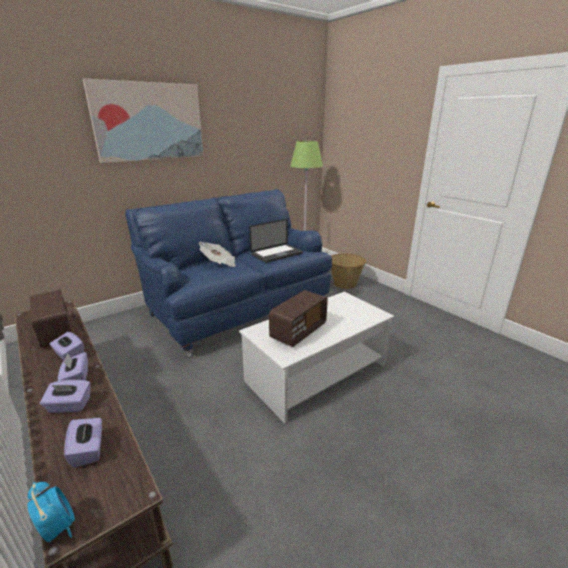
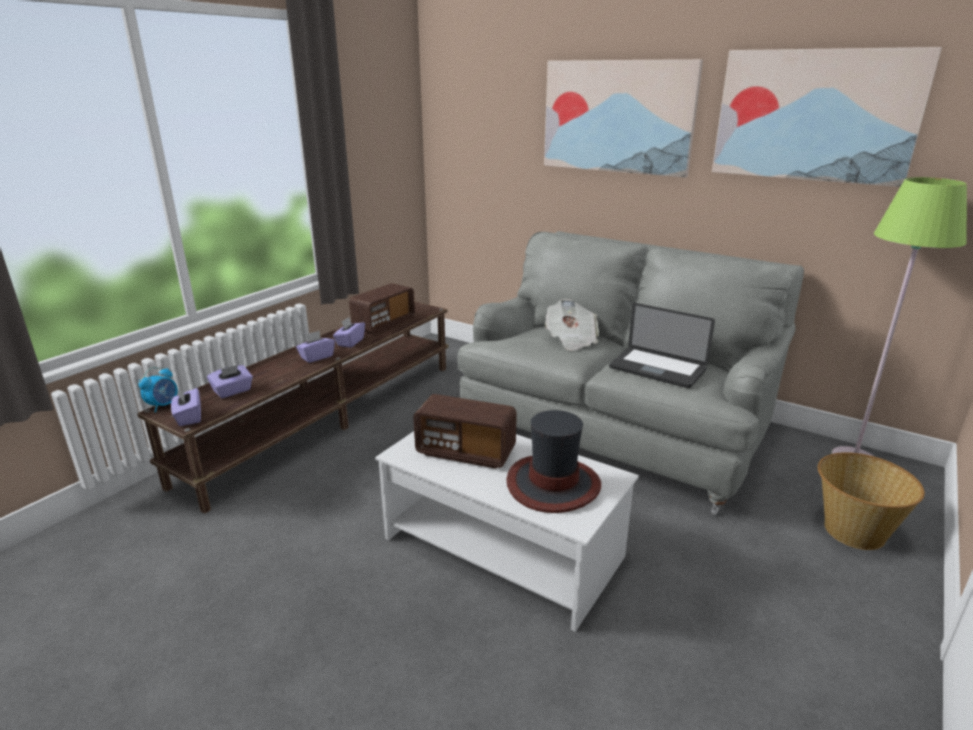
camera: 70 degrees right, 0 degrees up
(70, 406) = (282, 367): purple tissue box -> purple tissue box (189, 417)
(235, 306) = (619, 428): blue sofa -> grey sofa
(252, 116) = (815, 116): none -> picture
(344, 312) = (553, 484): none -> hat

